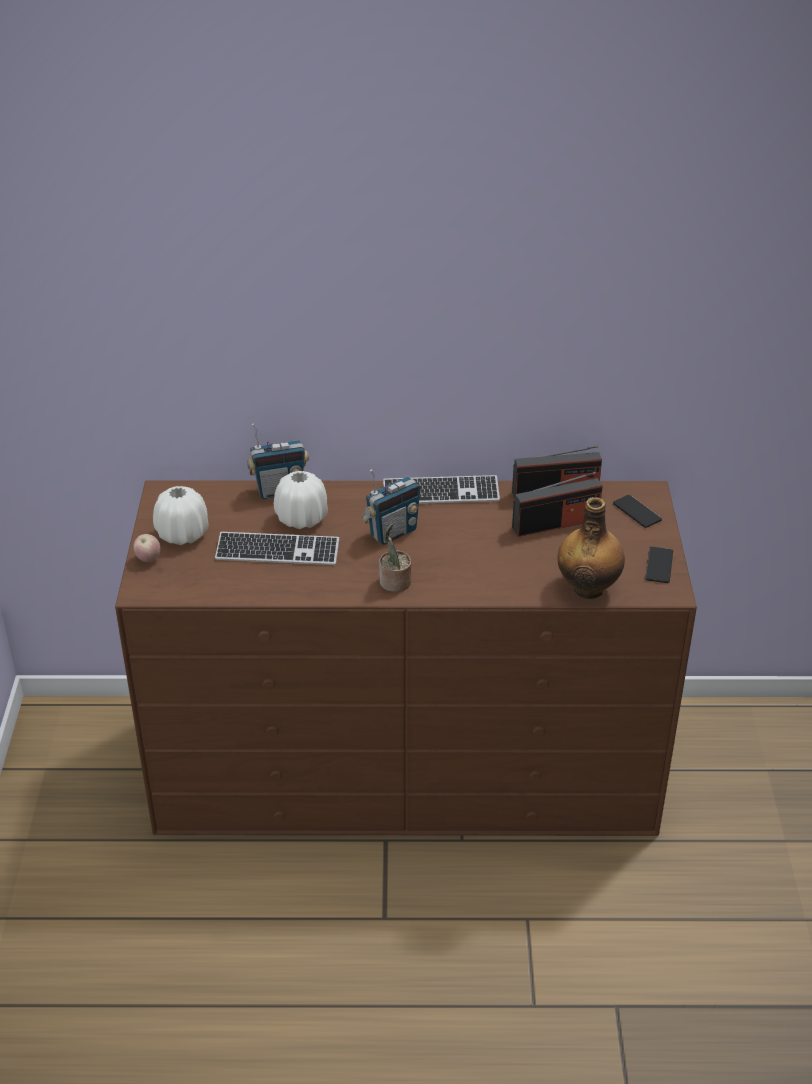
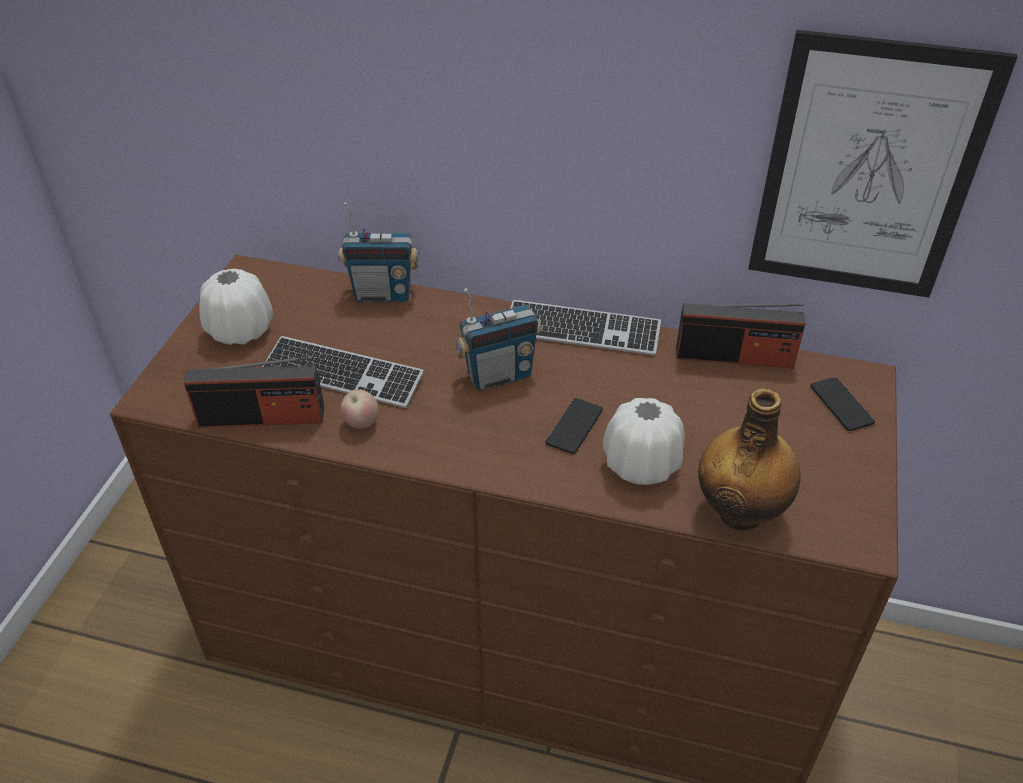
camera: 15 degrees right, 5 degrees up
(148, 559) = (183, 356): apple -> apple (361, 423)
(301, 518) = (392, 335): white vase -> white vase (641, 465)
(394, 583) = (471, 450): potted plant -> none
(556, 523) = (722, 402): radio -> radio (262, 417)
(625, 349) = (867, 171): none -> picture
(659, 565) = (855, 495): phone -> phone (574, 426)

